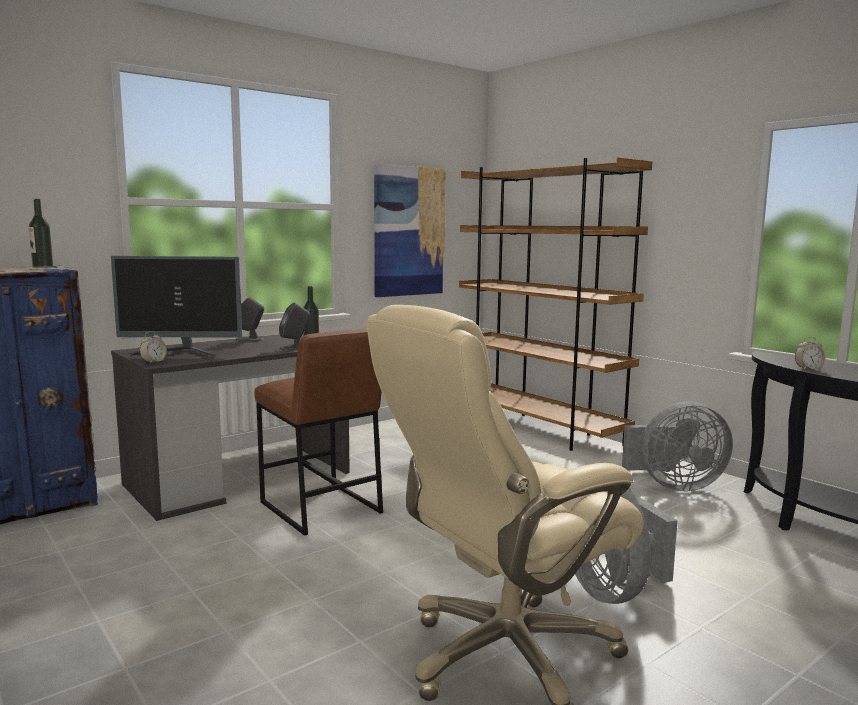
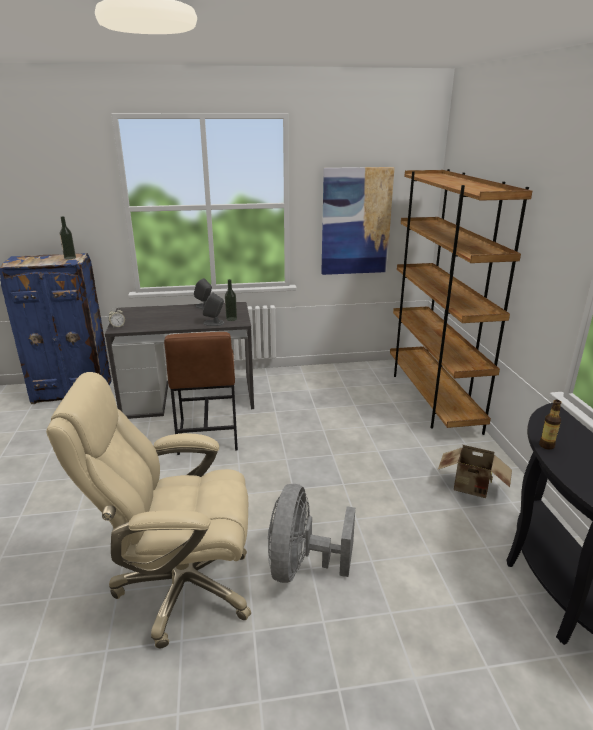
camera: 30 degrees right, 15 degrees up
(182, 353) = (145, 318): monitor -> none
(674, 485) = (472, 488): grey fan -> cardboard box
(808, 369) = (546, 445): alarm clock -> bottle

